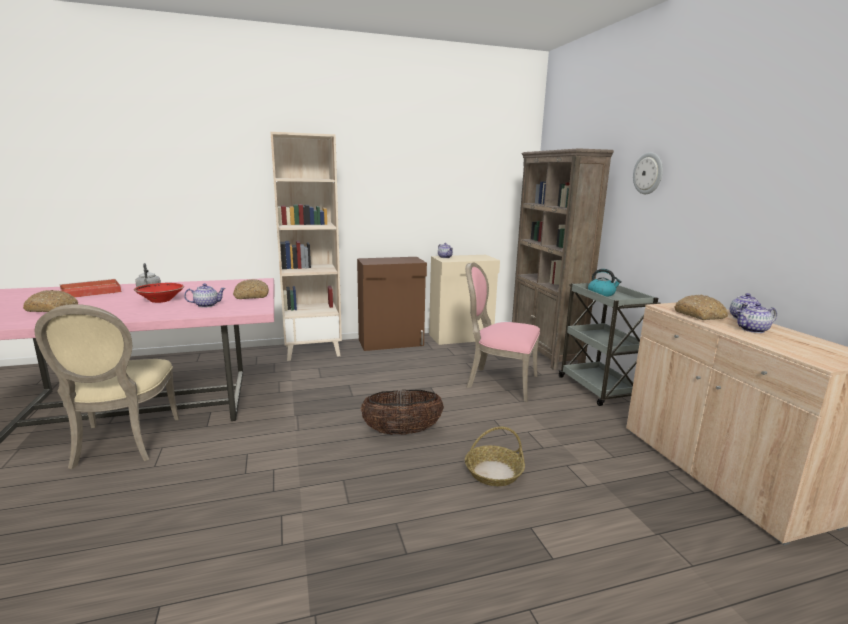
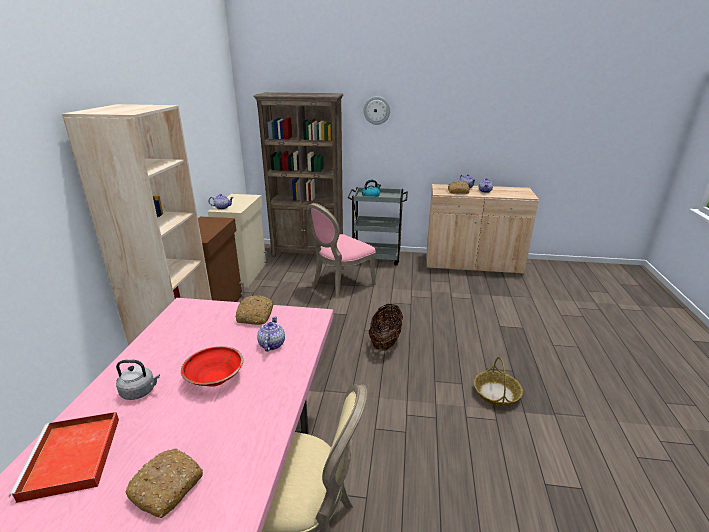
camera: 65 degrees left, 10 degrees up
(494, 472) = (449, 321): basket -> basket (496, 393)

